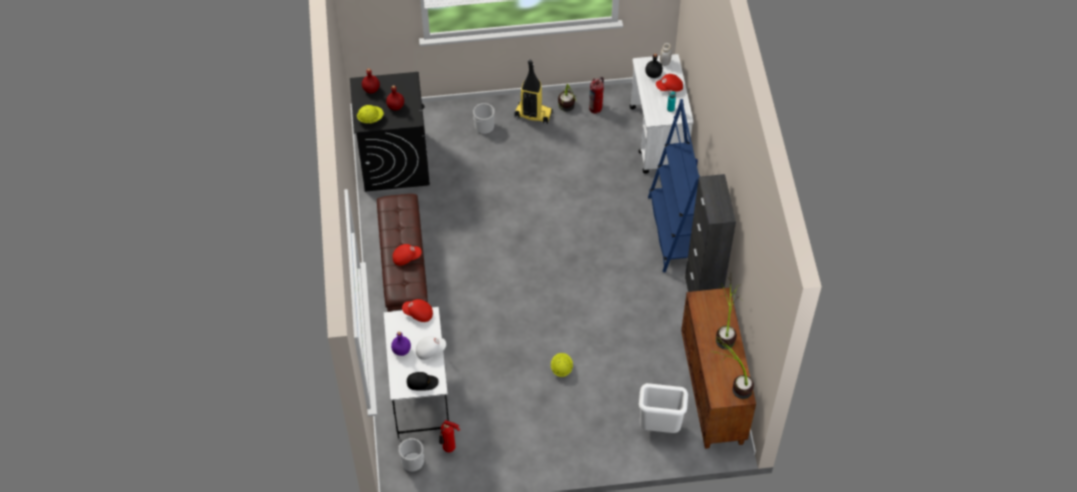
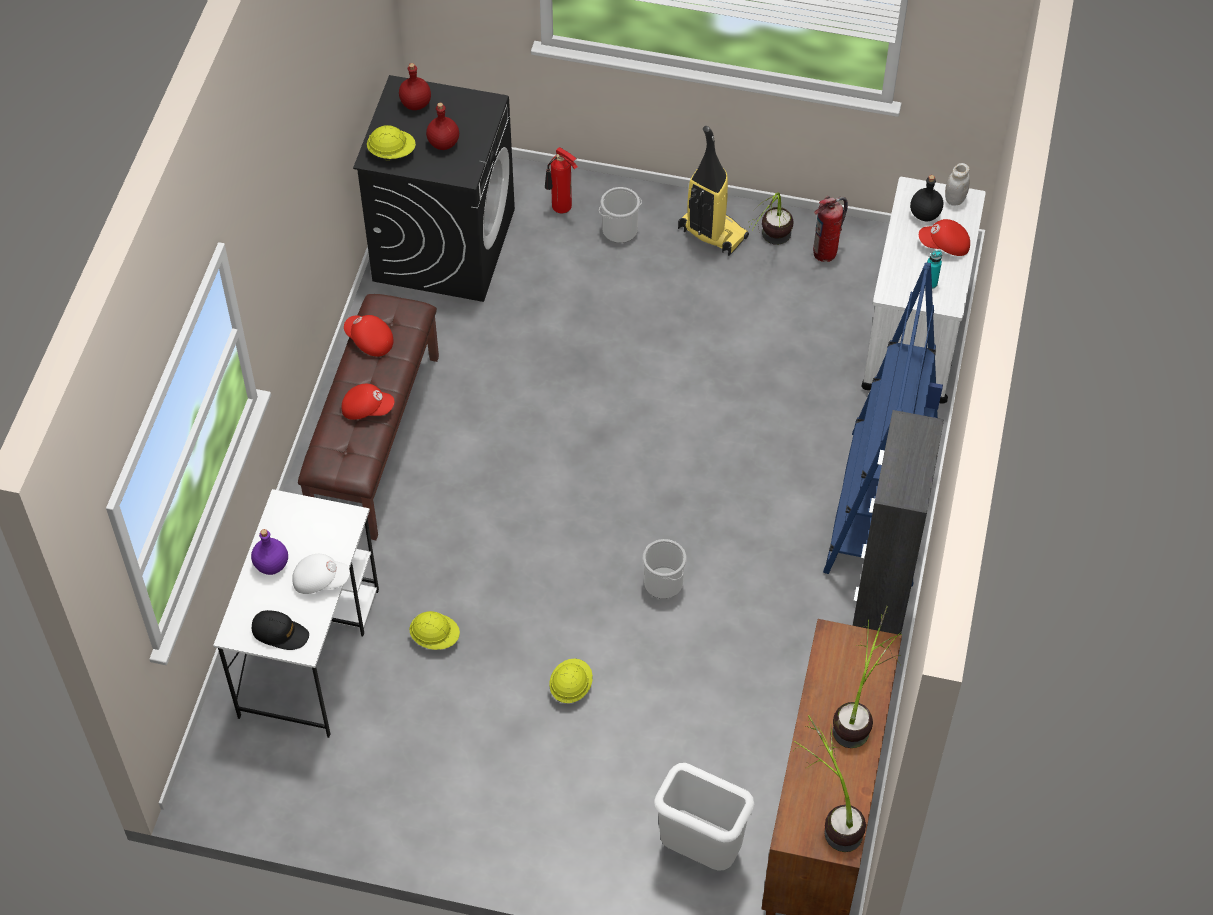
camera: 20 degrees right, 0 degrees up
(412, 461) = (243, 767): bucket -> bucket (663, 582)
(418, 313) = (329, 510): red cap -> red cap (369, 341)
(449, 448) = (316, 765): fire extinguisher -> fire extinguisher (561, 208)
(481, 365) = (435, 637): none -> yellow hard hat

